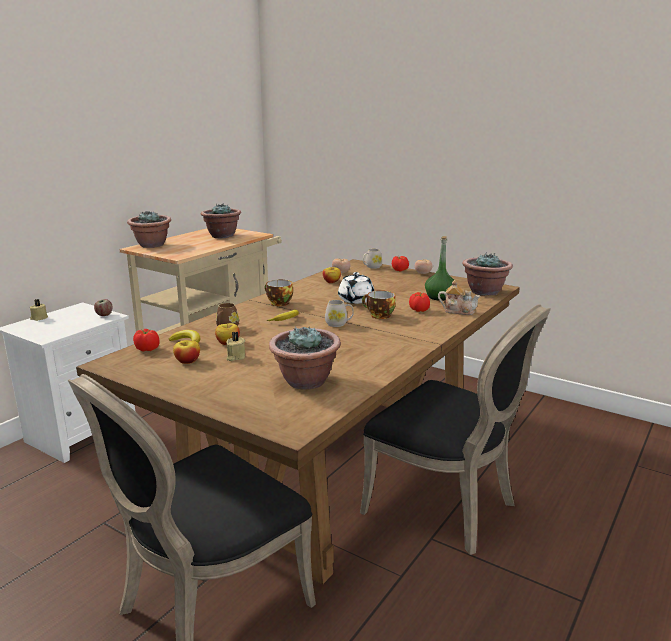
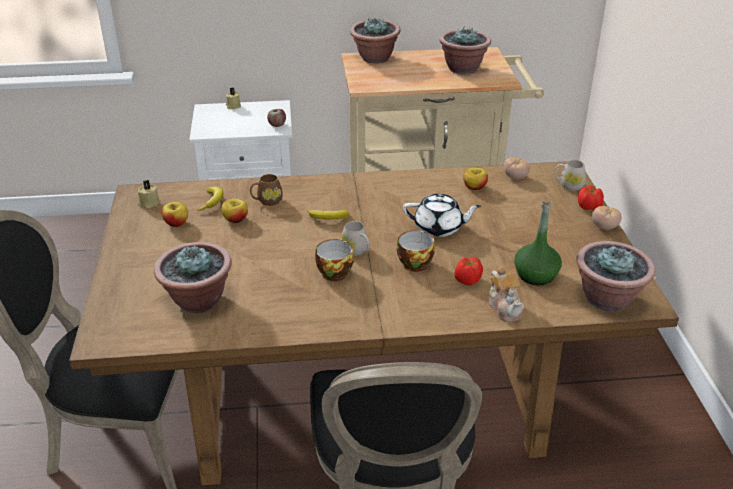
camera: 50 degrees right, 15 degrees up
(147, 349) = (179, 193): tomato -> none
(235, 357) = (210, 240): beige candle -> beige candle (148, 203)
(278, 303) = (365, 192): cup -> cup (333, 272)
(355, 300) = (439, 228): white teapot -> white teapot turned 150 degrees counterclockwise

